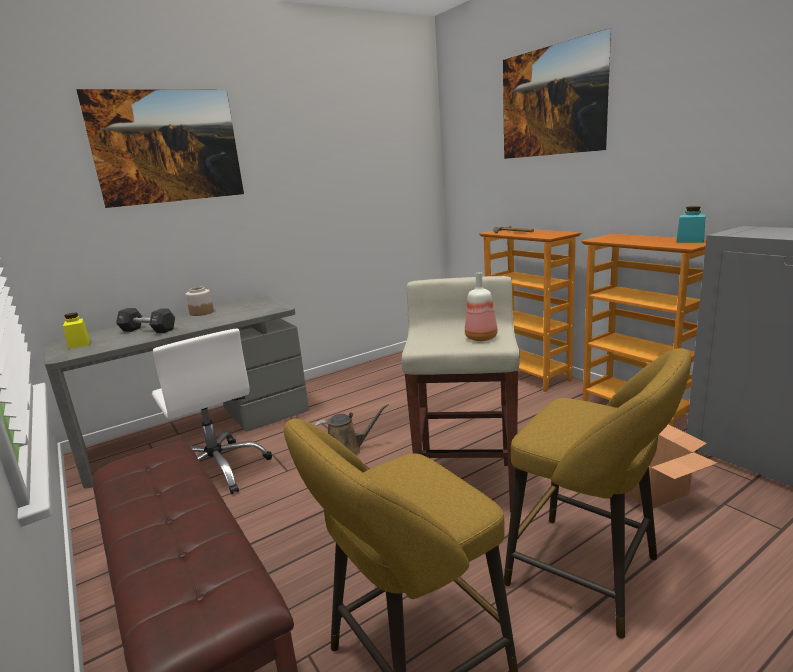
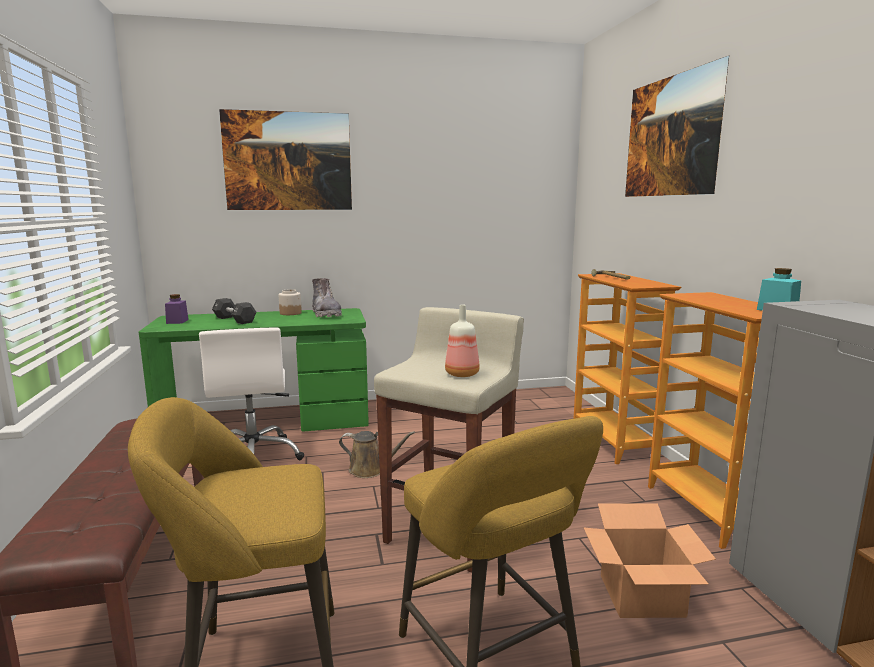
camera: 20 degrees right, 5 degrees down
(79, 344) = (177, 321): yellow jar -> purple jar
(199, 431) = (267, 422): grey desk -> green desk
(242, 307) = (326, 314): none -> grey boot

